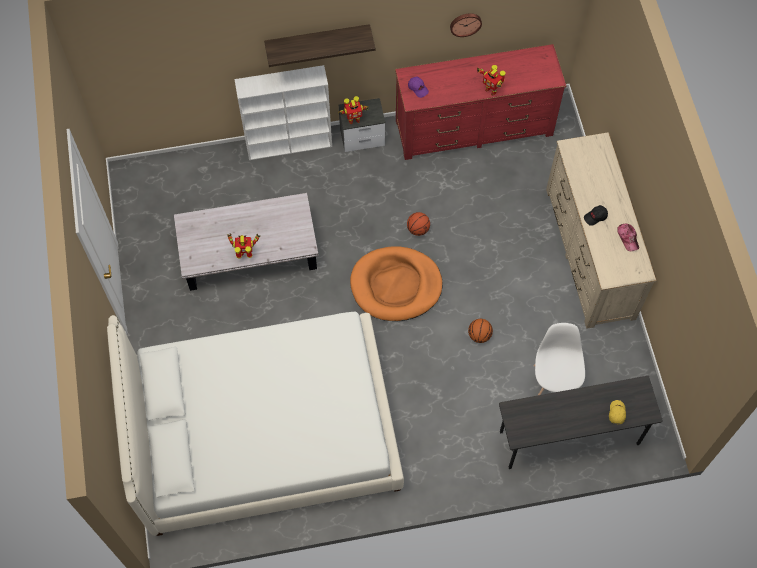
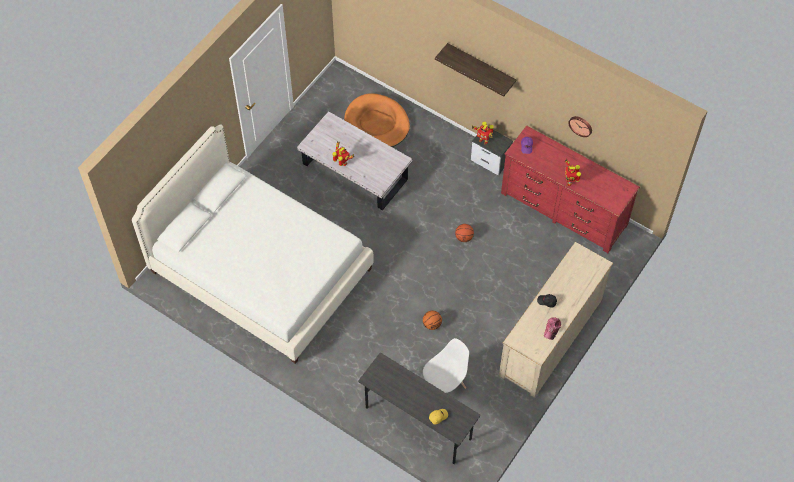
camera: 45 degrees right, 5 degrees down
(290, 144) = (444, 130): white bookcase -> none
(396, 285) = (416, 257): orange dog bed -> orange dog bed (377, 123)

